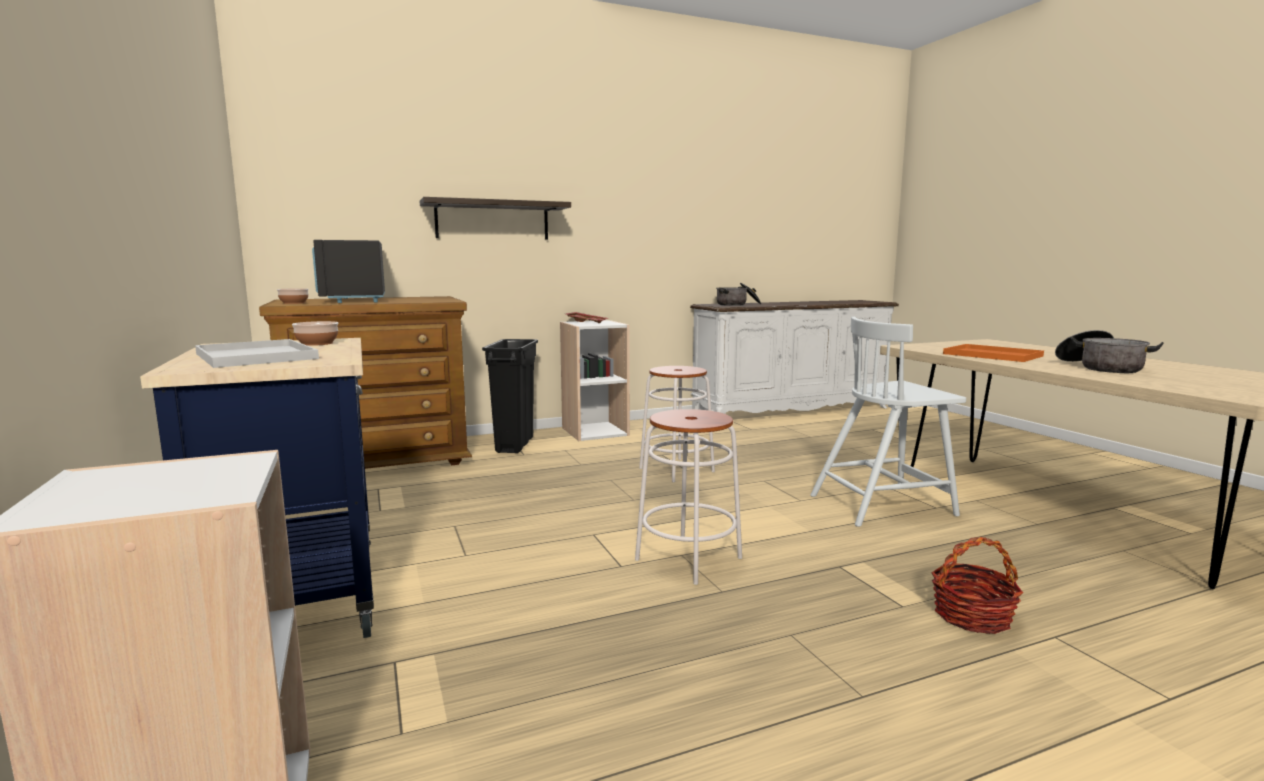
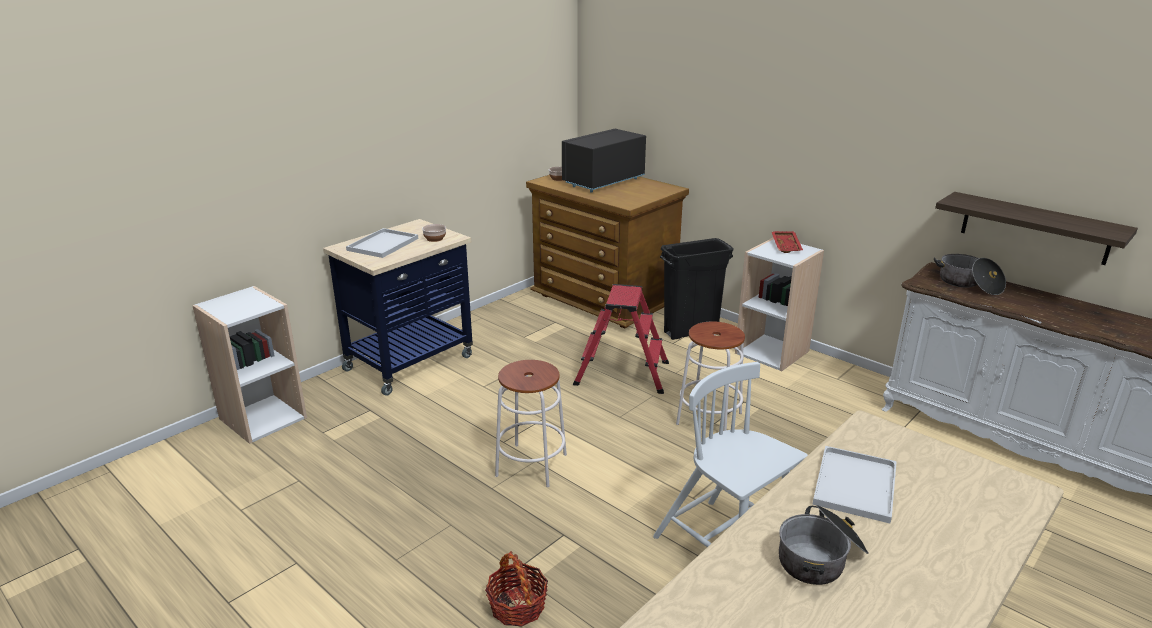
camera: 65 degrees right, 15 degrees up
(492, 221) = (732, 128): shelf -> shelf (1035, 228)
(549, 483) = (622, 373): none -> red step ladder
(994, 355) = (856, 486): orange tray -> white tray

